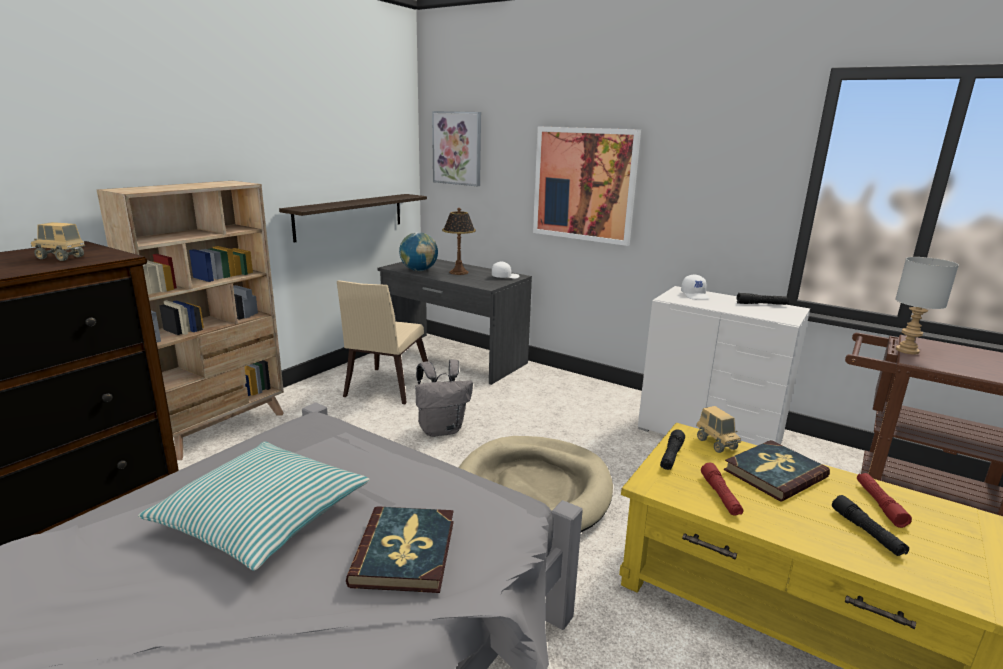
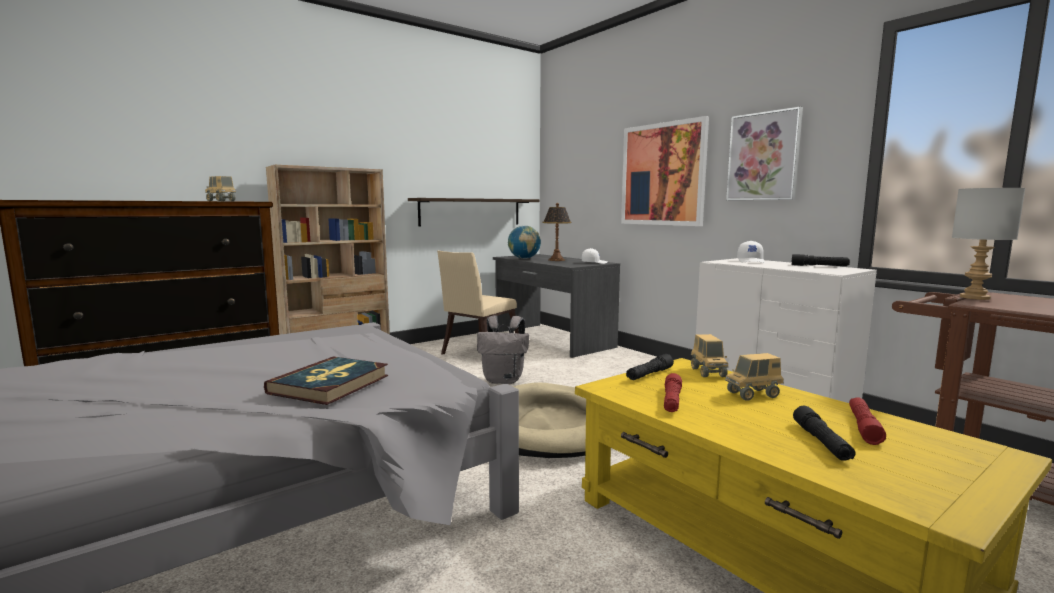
camera: 20 degrees right, 10 degrees down
(263, 516) = (259, 360): pillow -> none
(457, 148) = (566, 158): picture -> picture (763, 156)
(774, 473) = (753, 395): book -> toy truck

